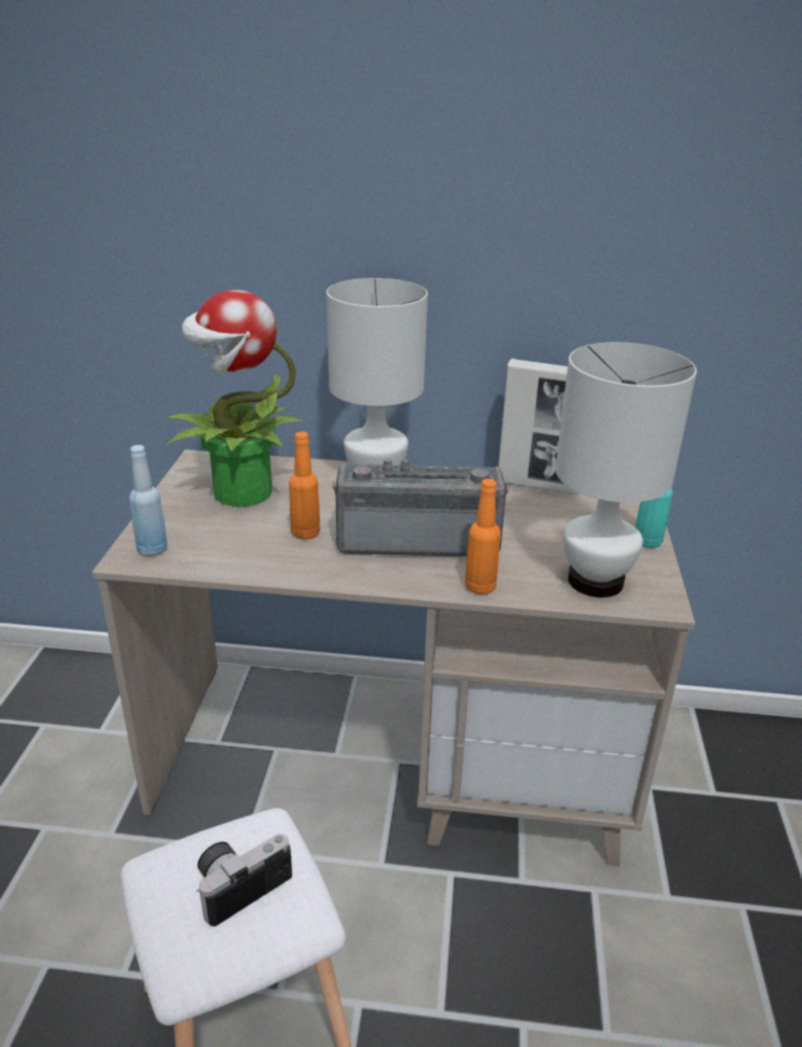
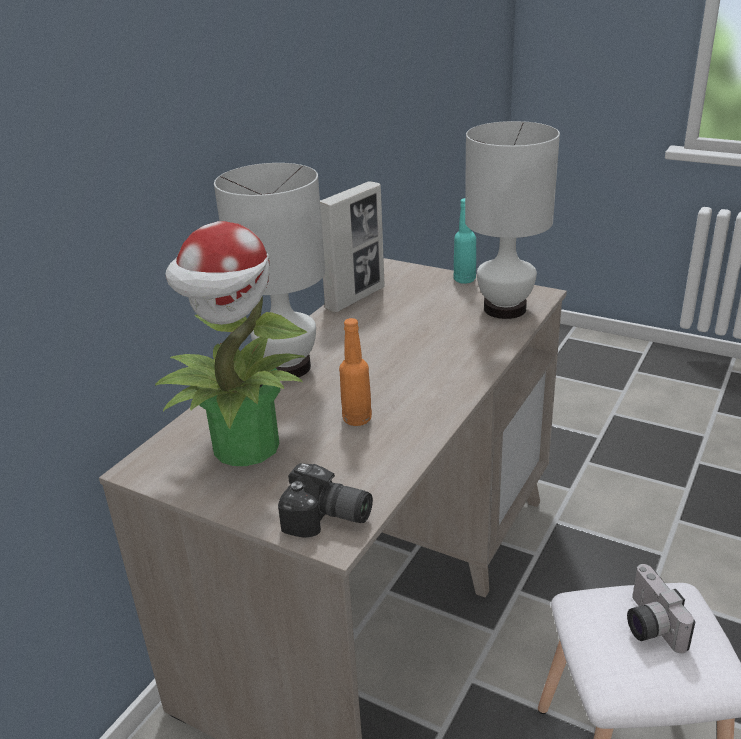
camera: 65 degrees left, 0 degrees up
(152, 549) = (327, 520): blue bottle -> camera
(418, 539) = (405, 365): radio -> none
(480, 587) = (490, 352): orange bottle -> none

